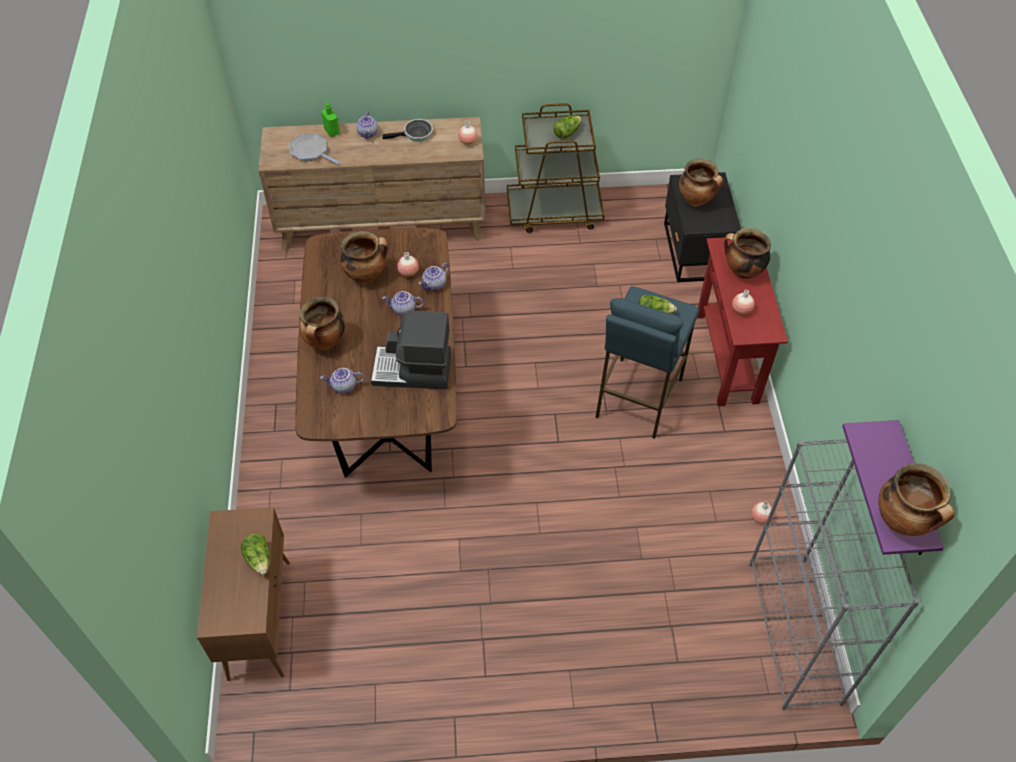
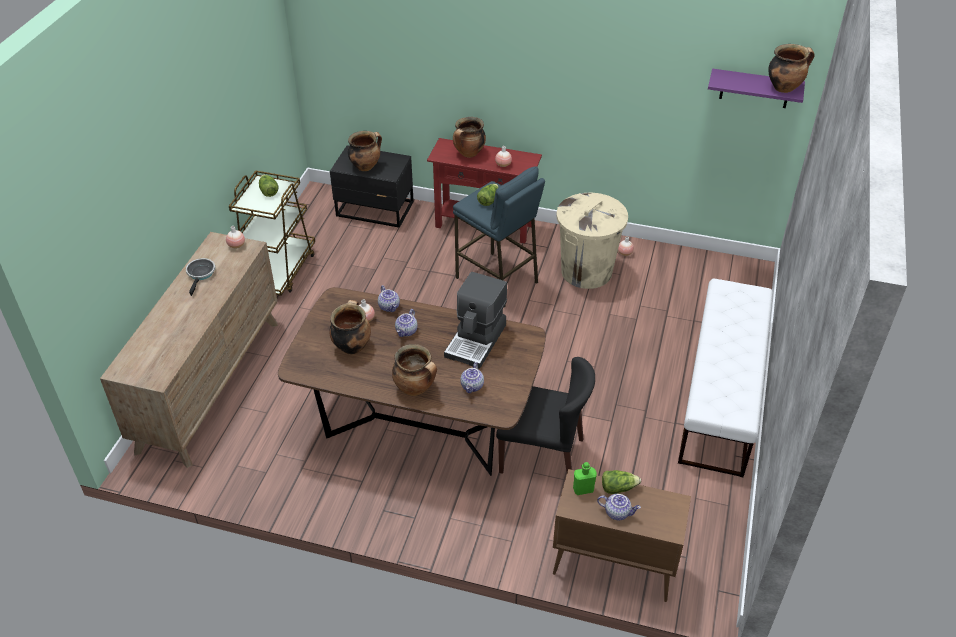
camera: 70 degrees left, 10 degrees down
(311, 151) = (167, 348): frying pan -> none
(332, 131) = (150, 328): green bottle -> green bottle (583, 489)
(368, 133) = (174, 304): teapot -> teapot (617, 512)
(386, 516) = (542, 455): none -> black chair
(550, 683) = (721, 394): none -> white bench
(701, 484) = (587, 271): none -> beige trash can
(795, 632) = (715, 266): grey bookcase -> none

